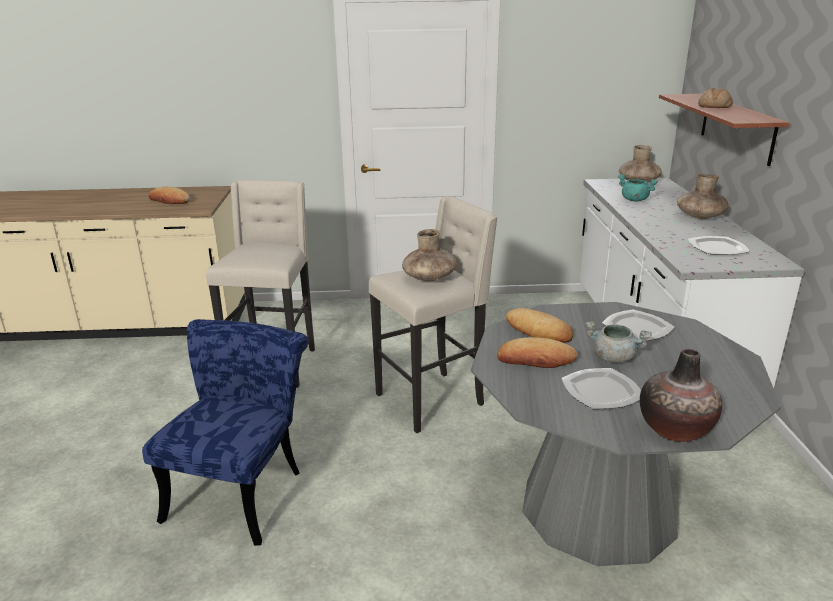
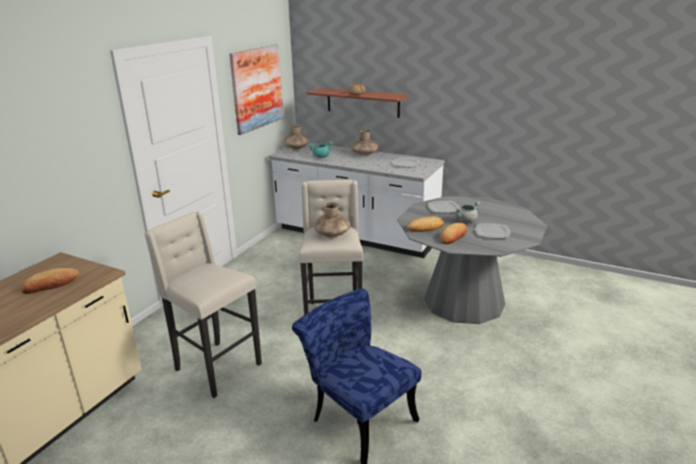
camera: 60 degrees left, 0 degrees up
(585, 75) = (257, 88): none -> picture
(675, 429) = (529, 229): vase -> none

